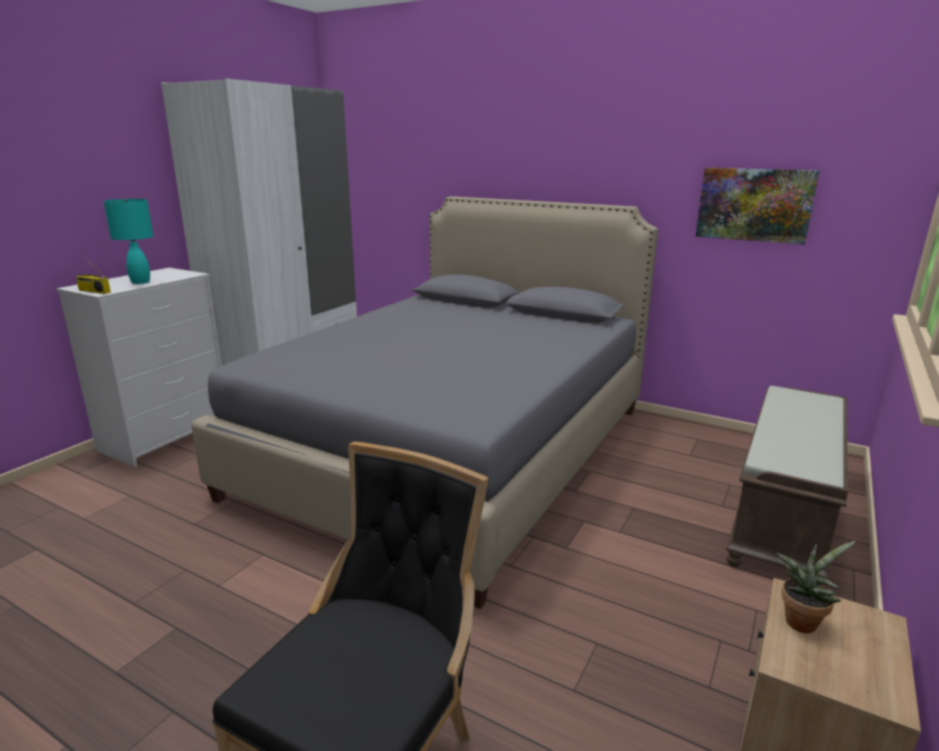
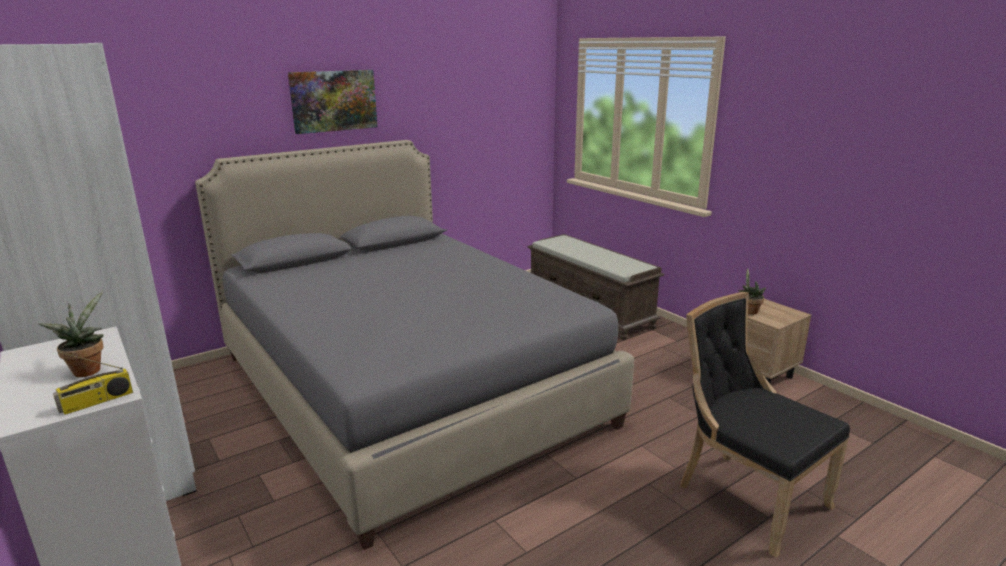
camera: 65 degrees left, 0 degrees up
(140, 282) = (88, 370): turquoise table lamp -> potted plant
(754, 204) = (476, 126): picture -> picture (333, 101)

